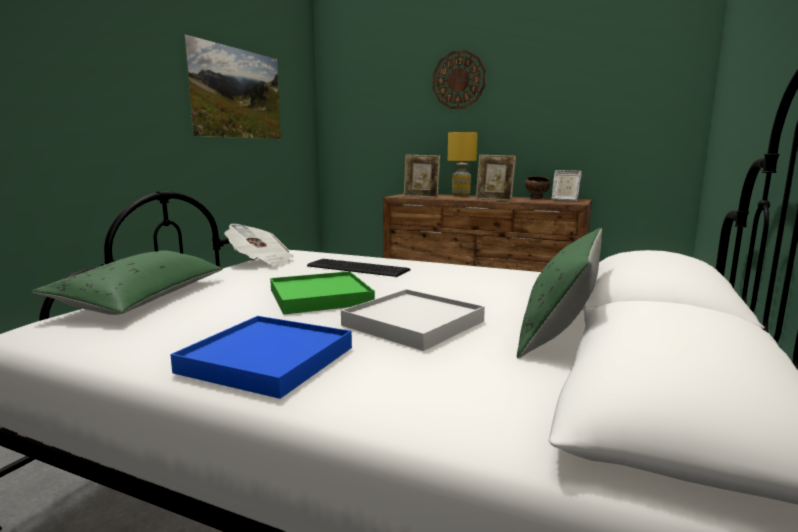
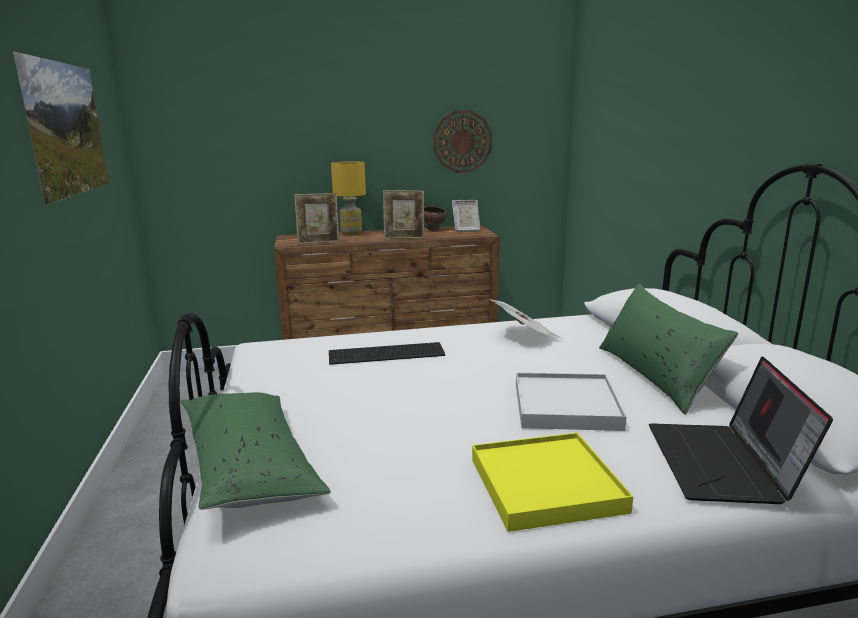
camera: 35 degrees left, 5 degrees up
(261, 262) = (263, 372): newspaper -> newspaper (525, 337)
(267, 359) = (545, 485): blue tray -> yellow tray
(320, 297) = (433, 401): green tray -> none
(458, 80) = (331, 100): wall clock -> wall clock (462, 141)
(458, 402) = (724, 465): none -> laptop

